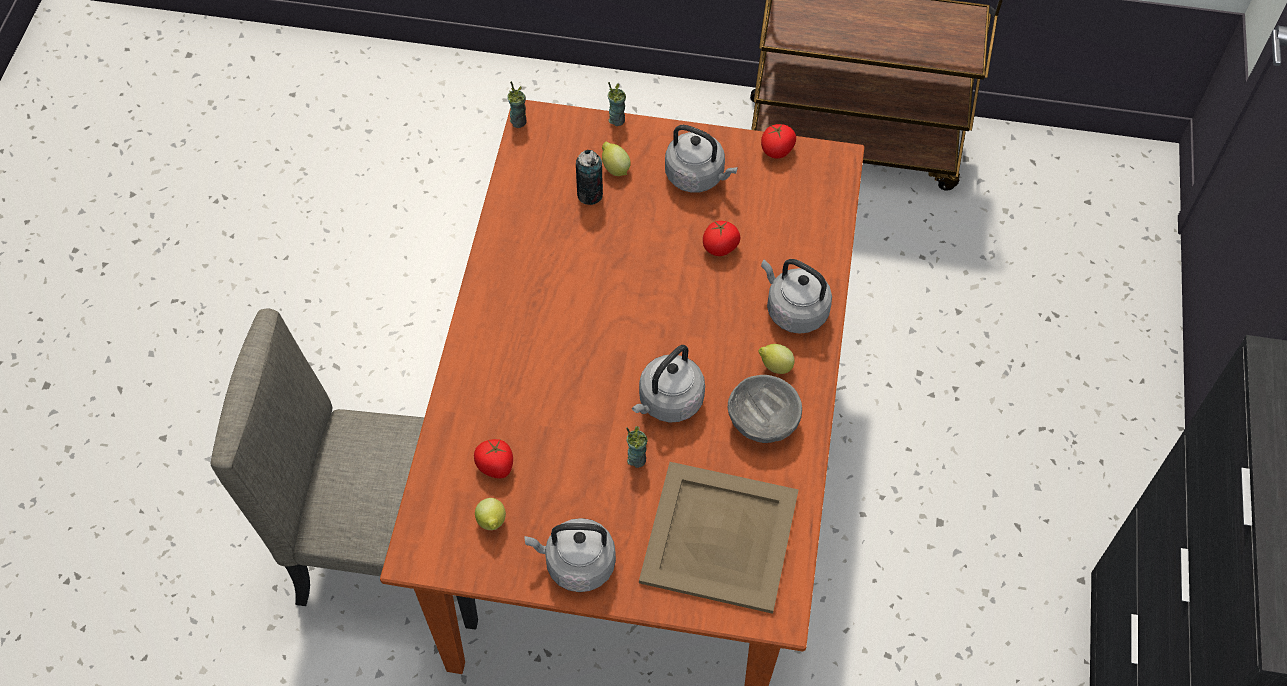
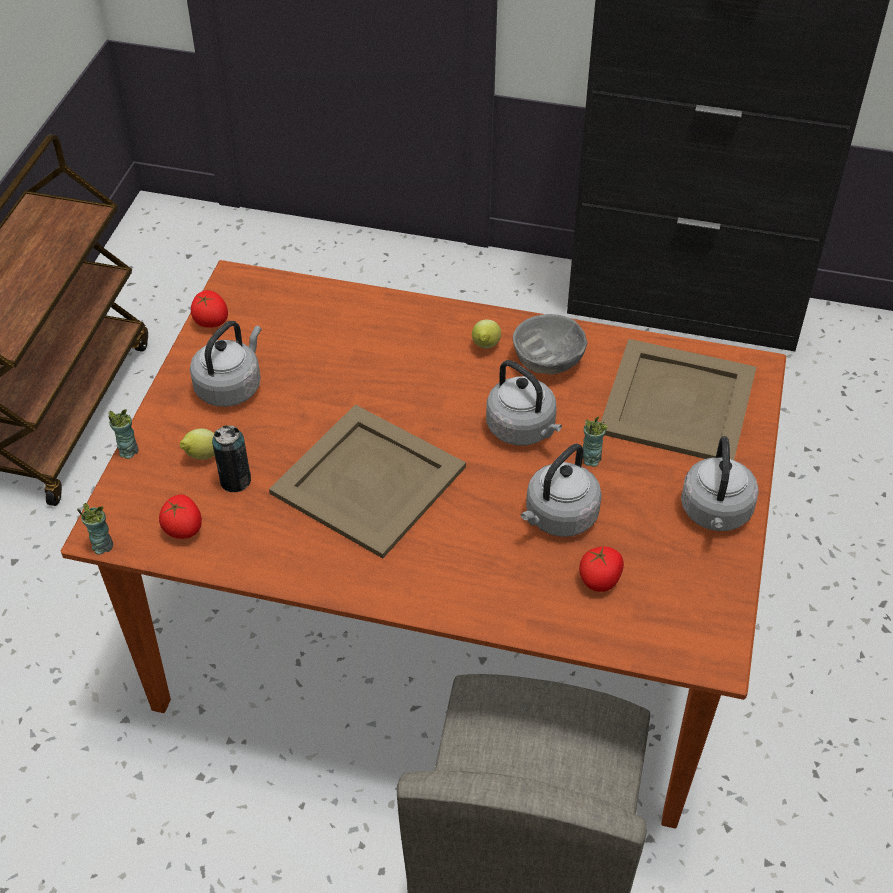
camera: 85 degrees left, 10 degrees down
(492, 523) = (671, 585): lemon -> none
(599, 286) = (368, 479): none -> beige tray
(720, 247) = (331, 375): tomato -> tomato (183, 528)
(794, 310) = (419, 327): grey kettle -> grey kettle (558, 518)

